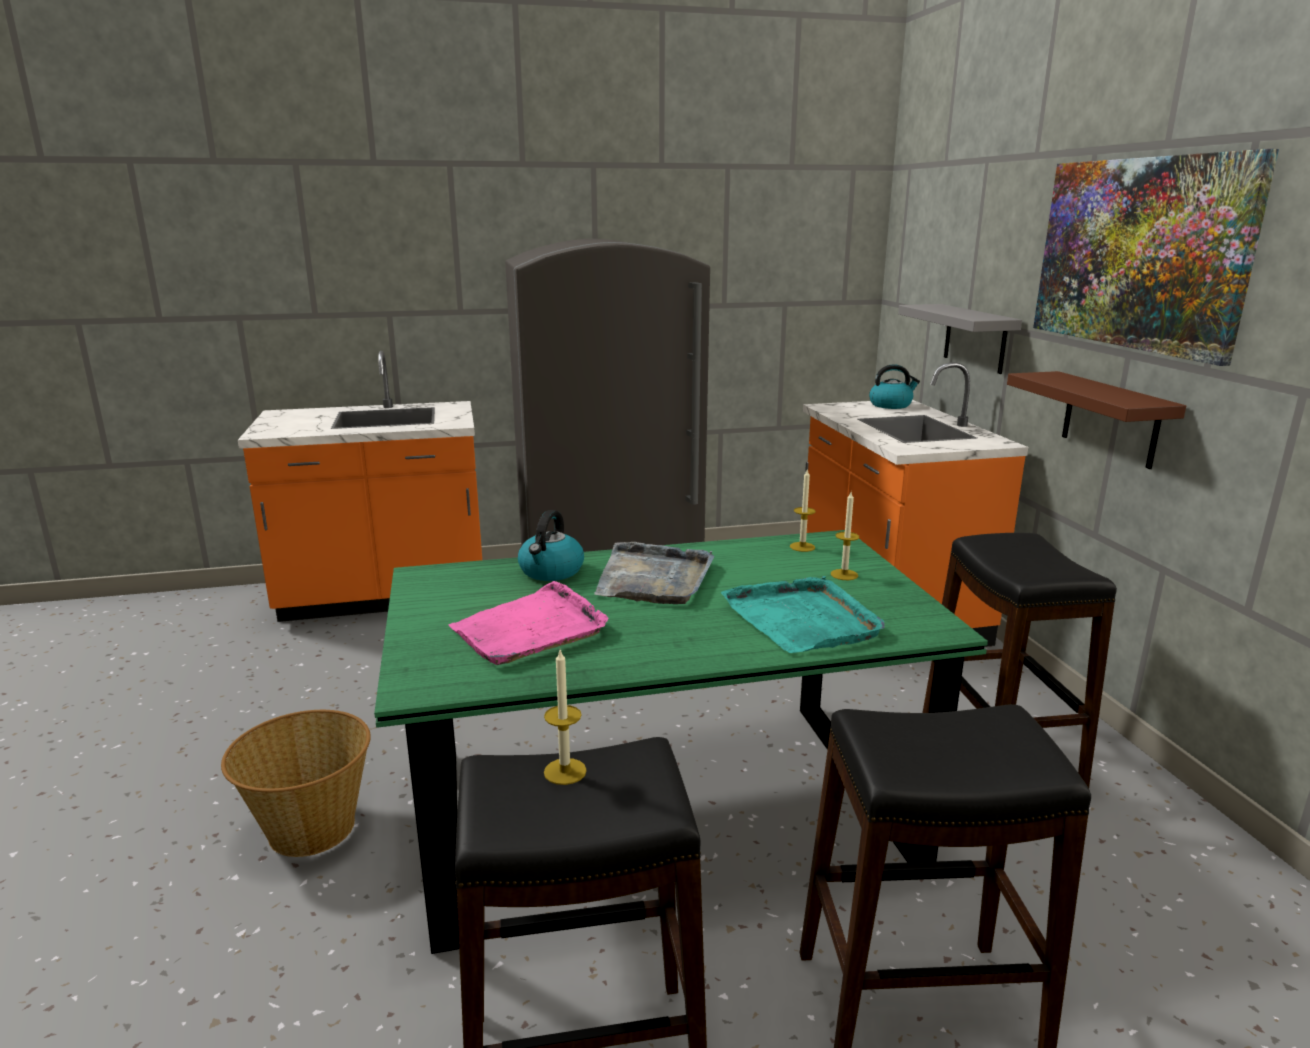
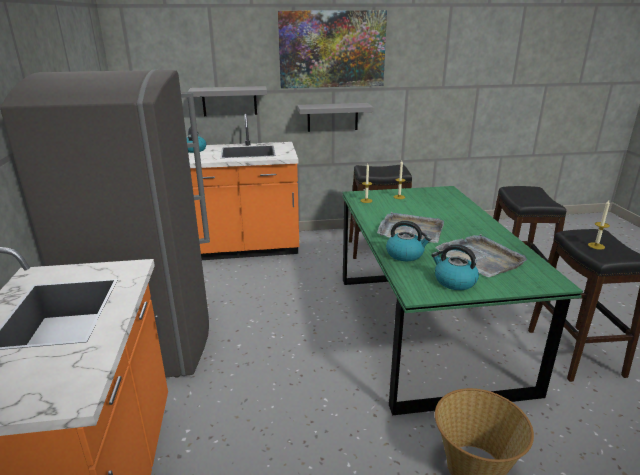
camera: 85 degrees left, 5 degrees up
(448, 600) = (454, 281): none -> kettle
(530, 629) = (480, 258): pink tray -> grey tray
(802, 619) = (447, 207): turquoise tray -> none
(1110, 419) = (332, 117): brown shelf -> grey shelf

